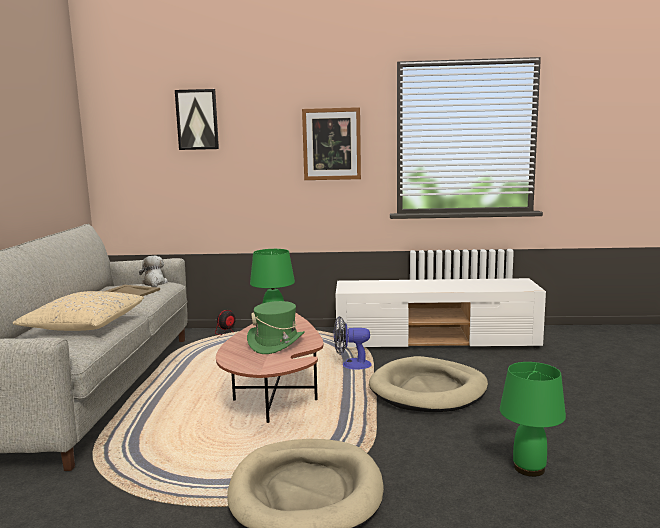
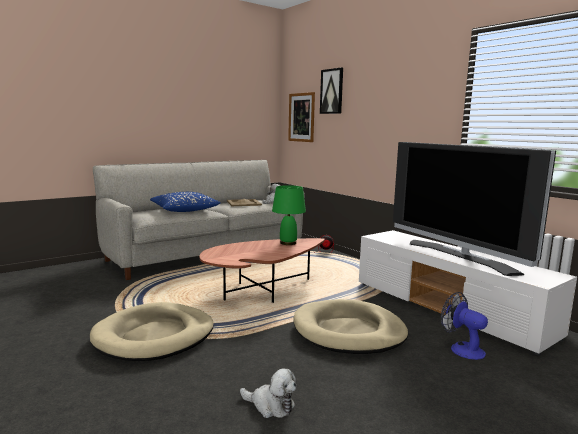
camera: 50 degrees right, 0 degrees up
(85, 325) = (185, 210): beige pillow -> blue pillow
(276, 343) = (257, 251): green hat -> none
(331, 144) = (411, 110): picture -> picture (301, 117)
(351, 365) = (344, 295): fan -> fan (461, 348)
(447, 286) = (460, 256): none -> television
(528, 468) = (270, 405): green table lamp -> plush toy

